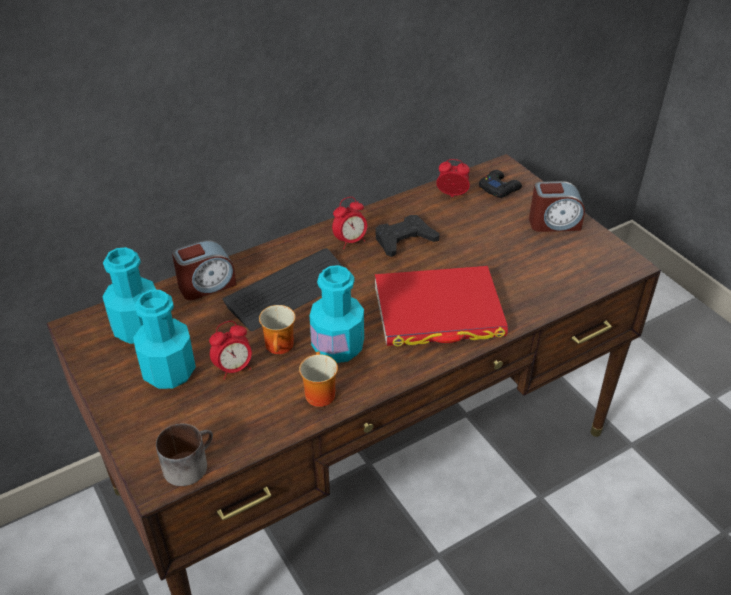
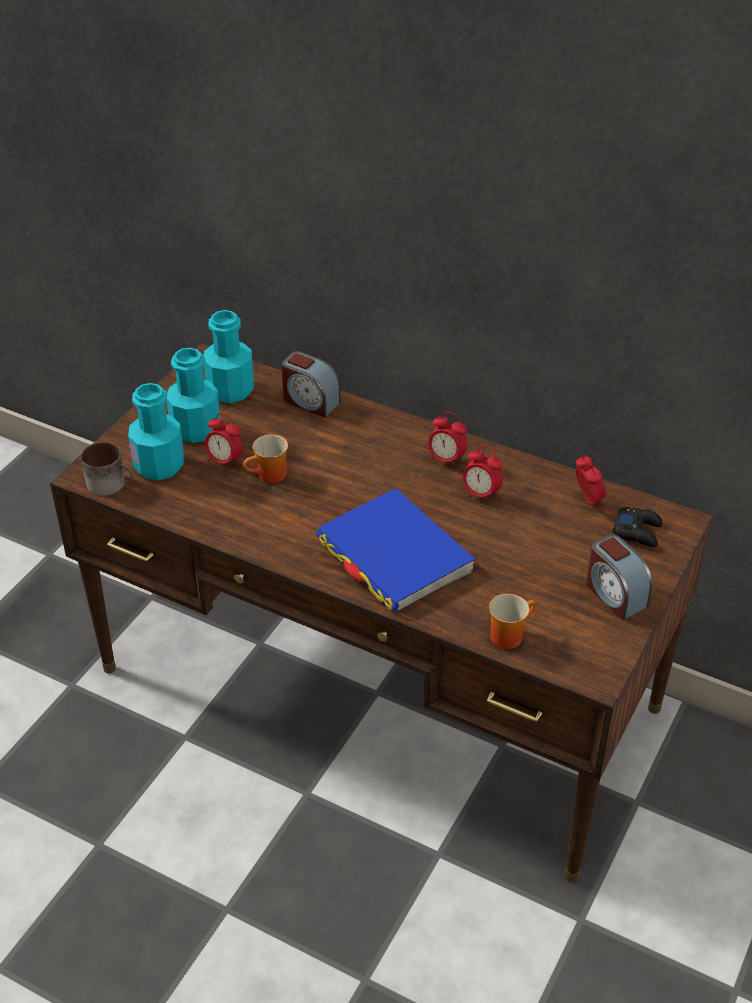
camera: 60 degrees right, 0 degrees up
(289, 291) = (342, 451): keyboard -> none
(317, 392) = (232, 520): mug -> mug (508, 634)
(337, 346) = (296, 509): turquoise bottle -> turquoise bottle (159, 465)
(404, 240) = (480, 494): black game controller -> alarm clock
(438, 311) = (394, 555): red book -> blue book

